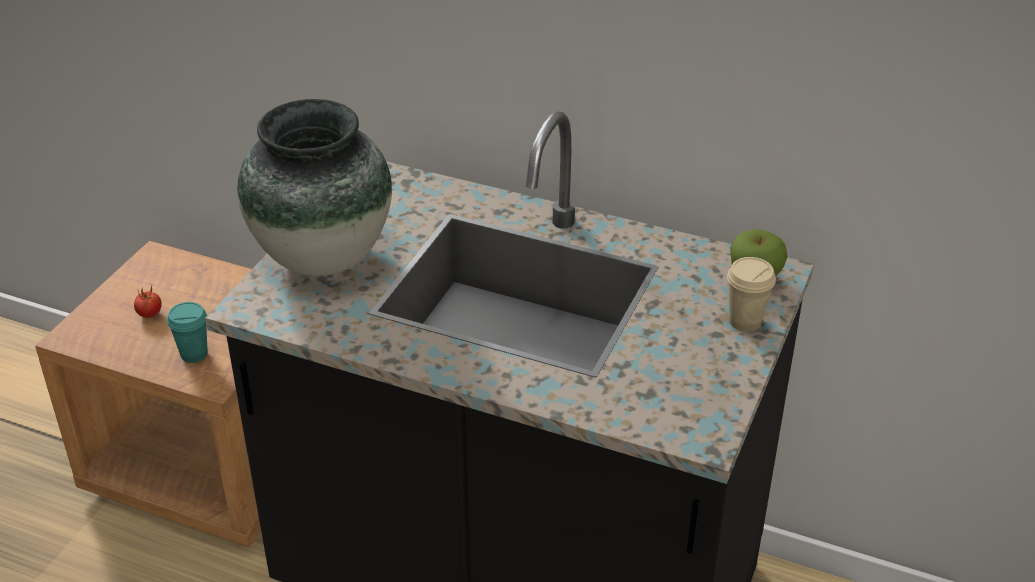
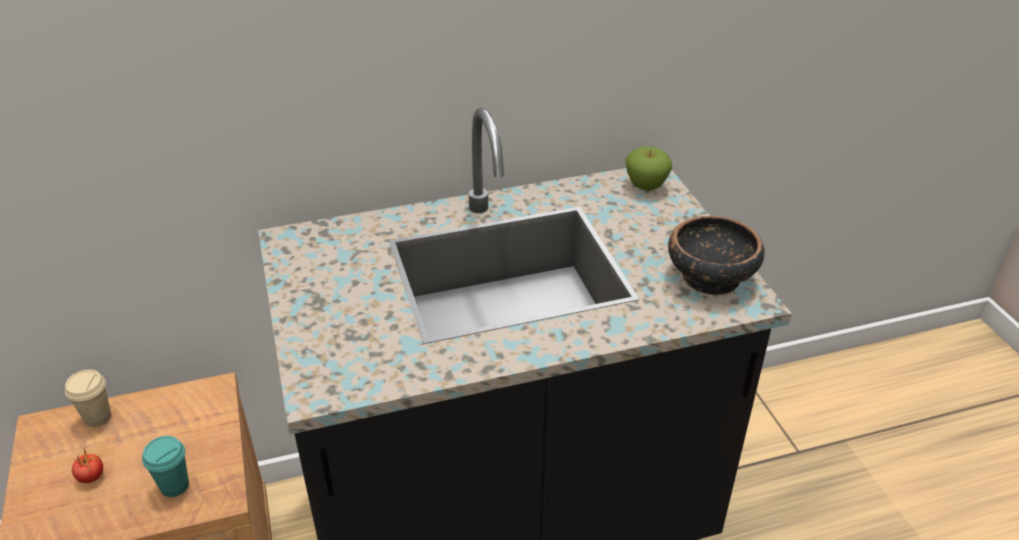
camera: 40 degrees left, 0 degrees up
(321, 257) = (328, 321): vase -> none
(692, 395) = (709, 277): none -> bowl
(745, 321) = (676, 215): beige cup -> beige cup (98, 417)

